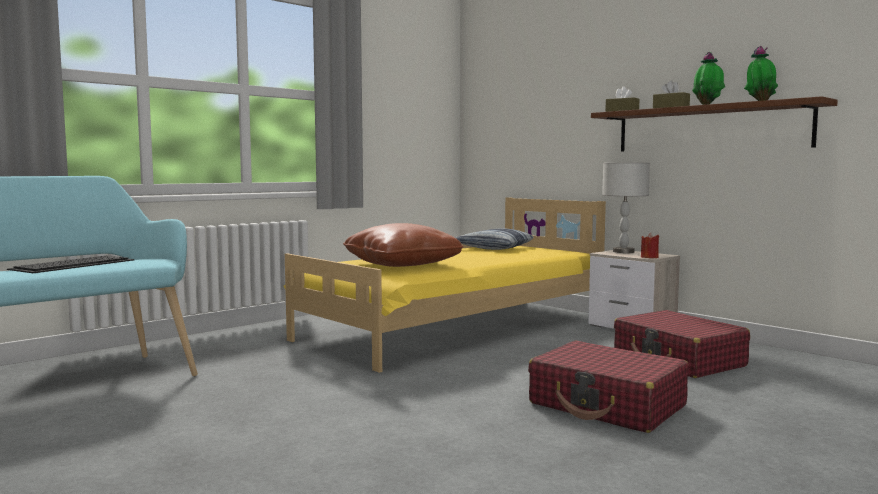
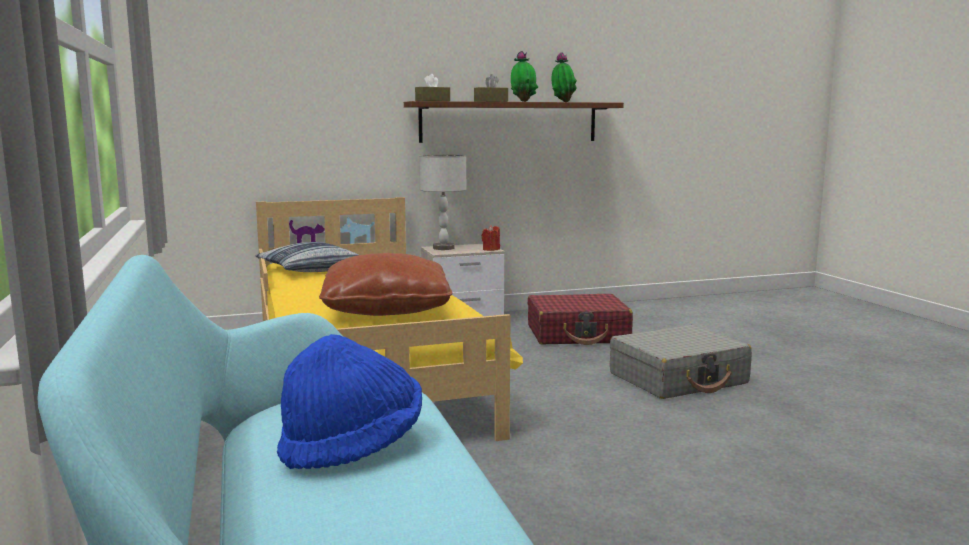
camera: 65 degrees left, 5 degrees up
(74, 264) = (352, 446): keyboard -> blue hat
(607, 405) = (678, 379): red suitcase -> grey suitcase

